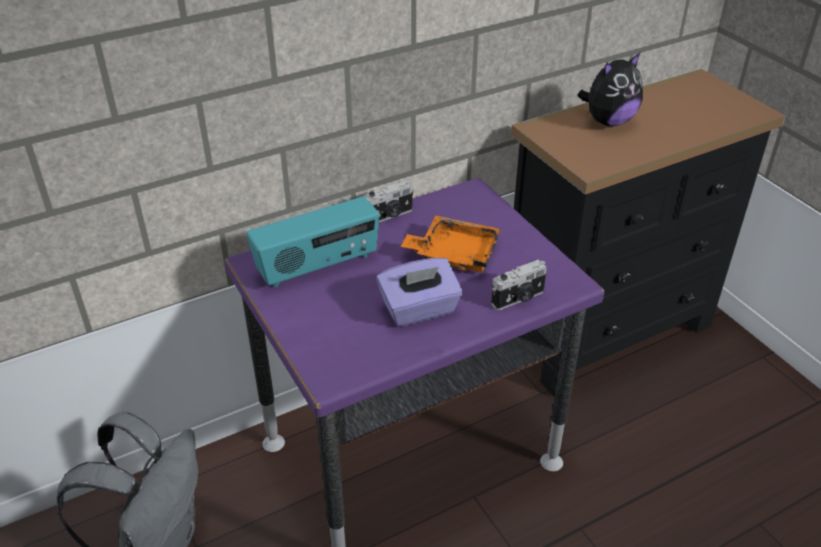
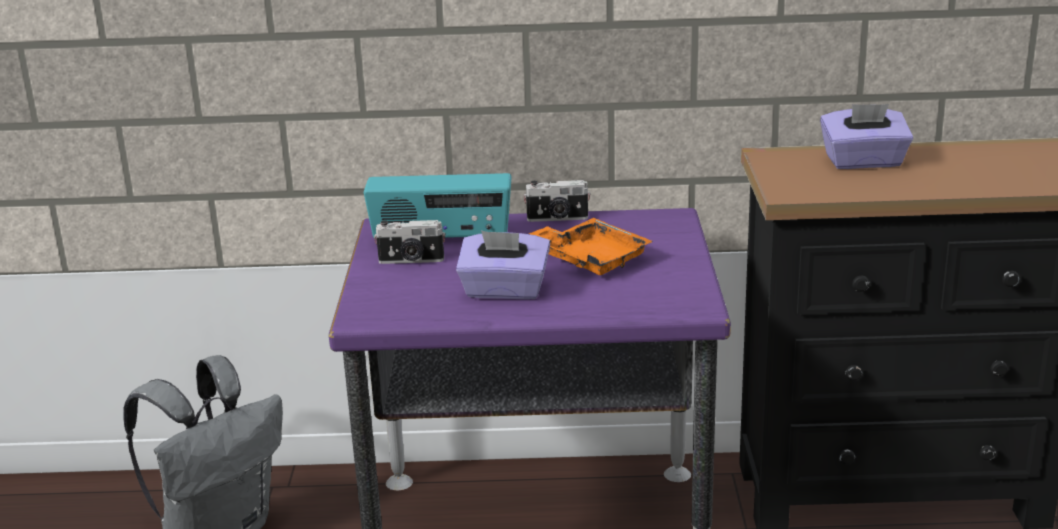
camera: 30 degrees right, 15 degrees down
(519, 299) = (619, 305): camera -> camera (411, 261)
(608, 121) = (864, 162): plush toy -> purple tissue box

